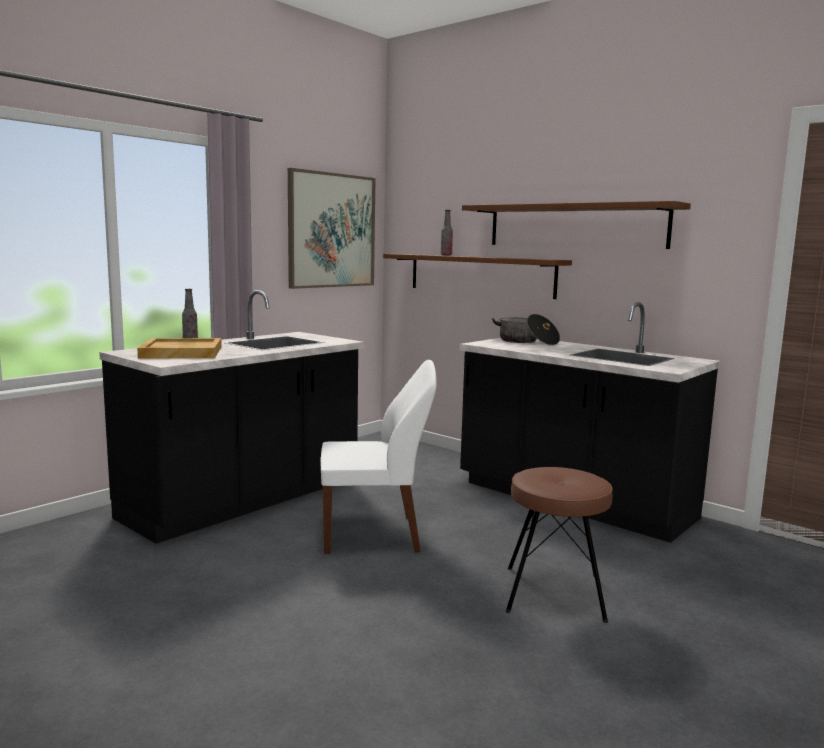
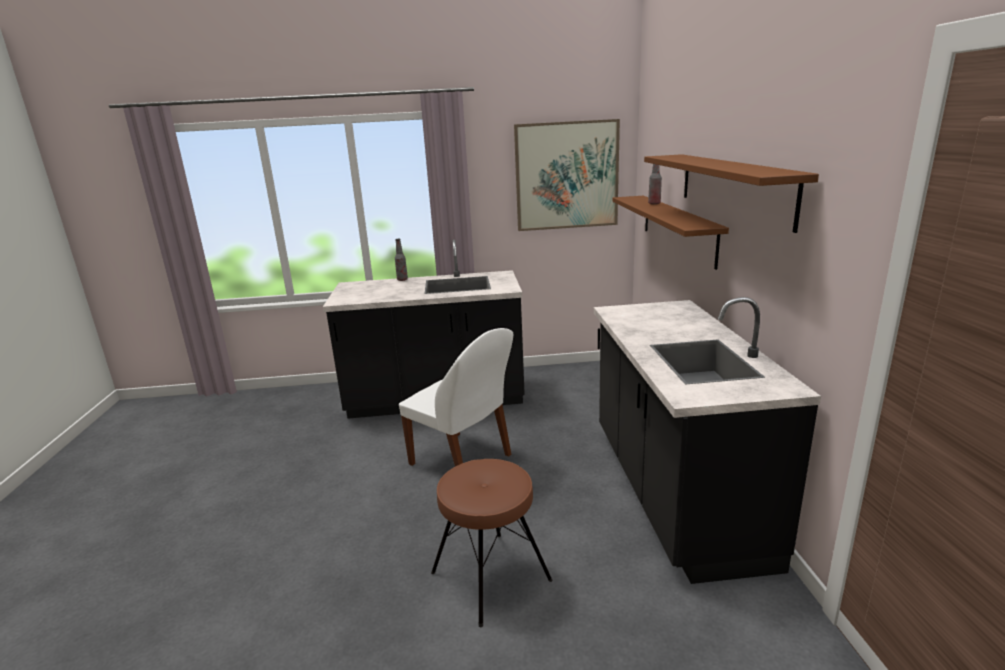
camera: 45 degrees right, 10 degrees up
(181, 352) = (373, 290): beige tray -> none
(526, 341) = (669, 313): cooking pot -> none

